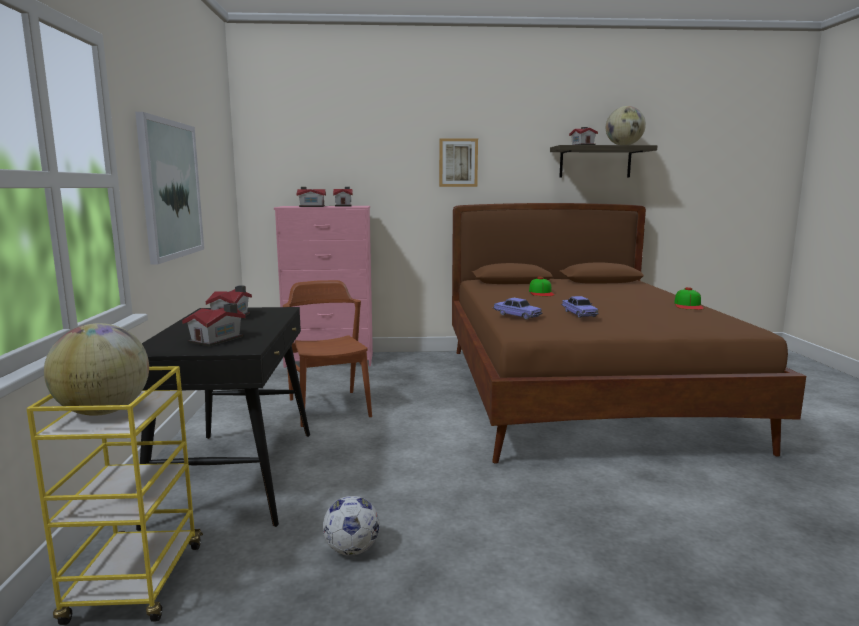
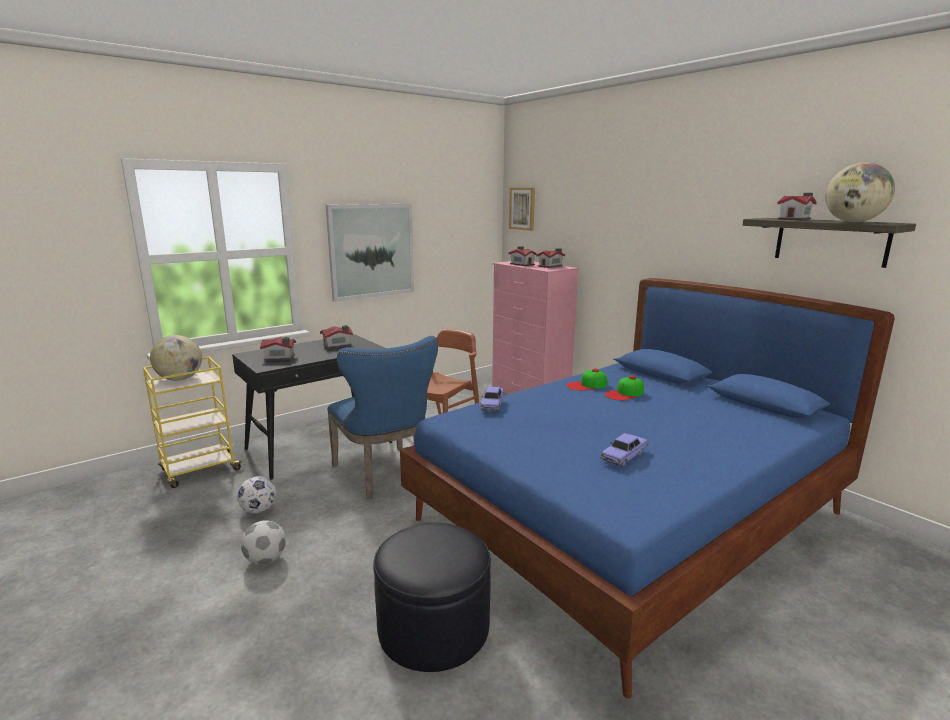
camera: 55 degrees right, 5 degrees up
(380, 456) = (384, 475): none -> blue chair
(458, 162) = (660, 231): picture -> picture (522, 208)
(483, 565) = (266, 560): none -> football
(579, 314) = (540, 424): toy car -> toy car (624, 456)
(580, 393) = (630, 519): brown bed -> blue bed
(671, 498) = (434, 627): none -> black ottoman
(688, 305) = (705, 467): cap -> cap (586, 385)

